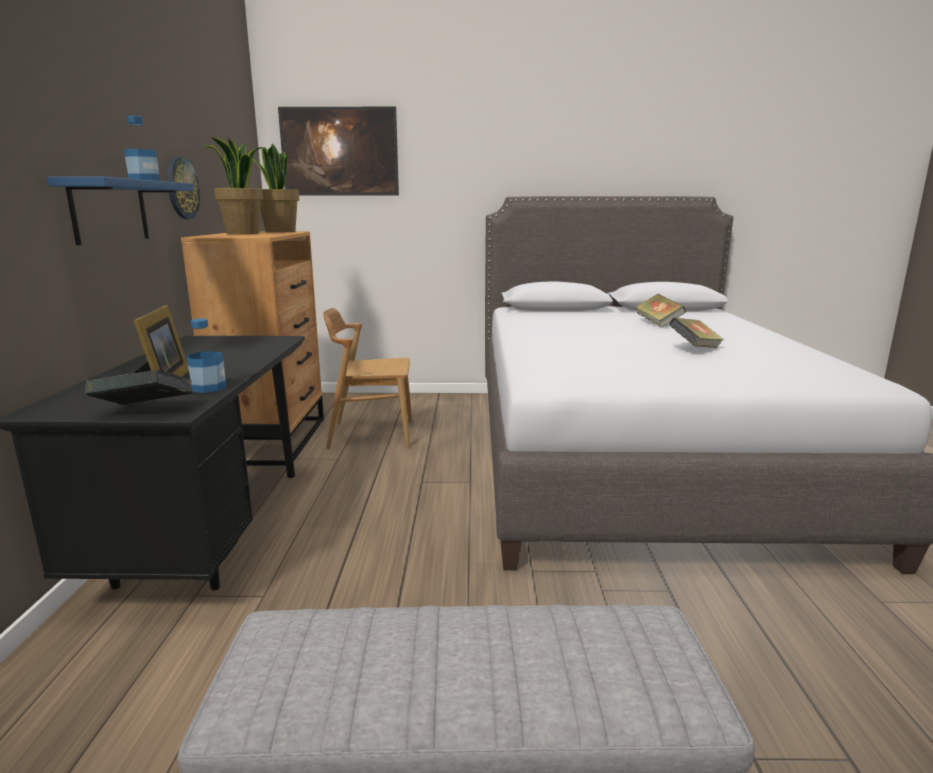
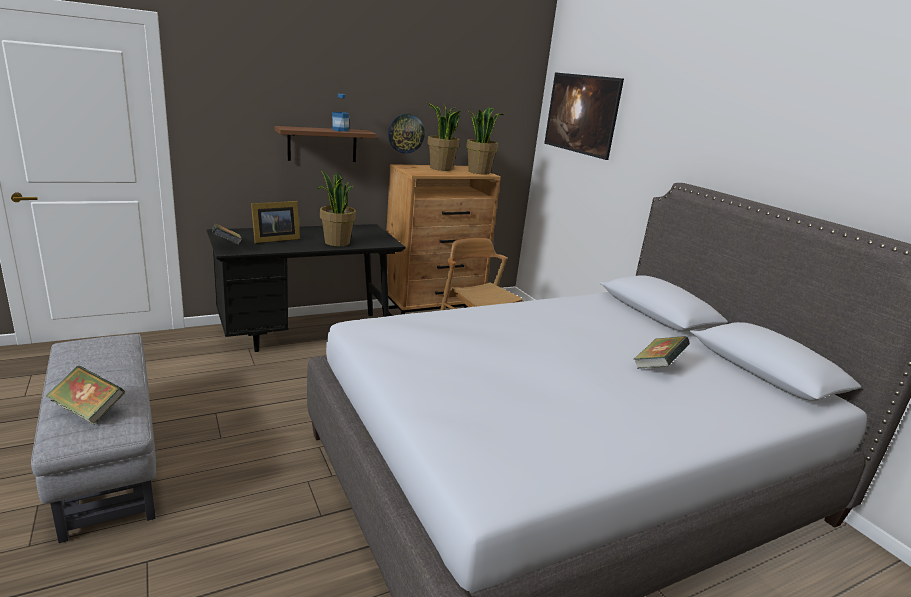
camera: 60 degrees right, 5 degrees up
(110, 211) = (322, 144): blue shelf -> brown shelf
(209, 387) = (272, 248): bottle -> none
(239, 357) = (336, 242): none -> potted plant
(694, 349) = (546, 386): book -> book (88, 410)

